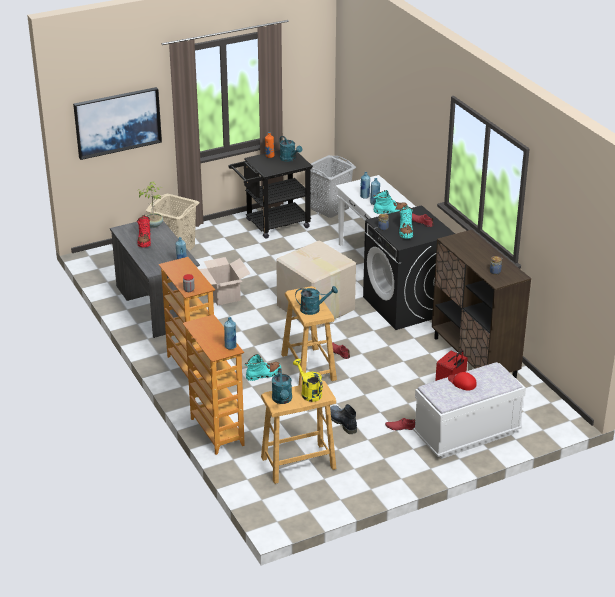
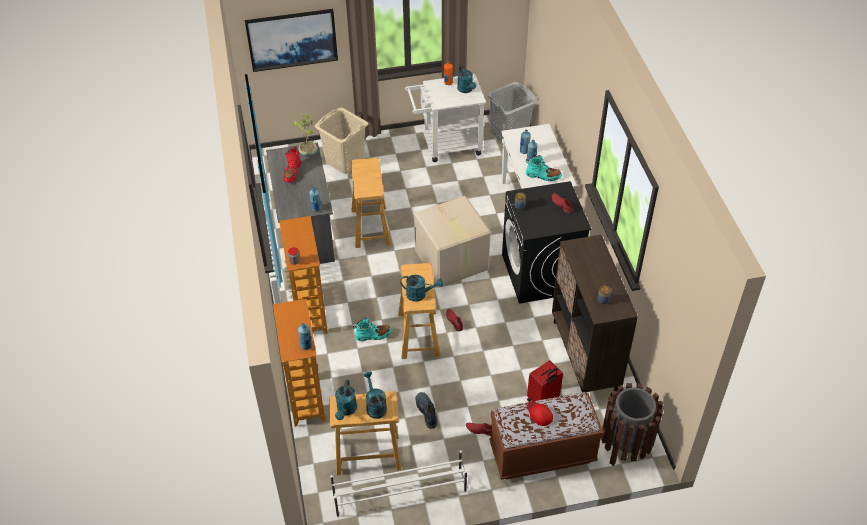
camera: 15 degrees right, 15 degrees up
(224, 295) = (370, 227): cardboard box -> beige stool
(272, 225) = (446, 146): black cart -> white cart
(309, 393) = (375, 406): yellow watering can -> turquoise watering can
(342, 486) = (399, 493): none -> white shoe rack
(405, 231) = (540, 215): turquoise boot -> none
(466, 434) = (542, 453): white bench -> brown bench
(541, 417) = (625, 446): none -> brown trash can

